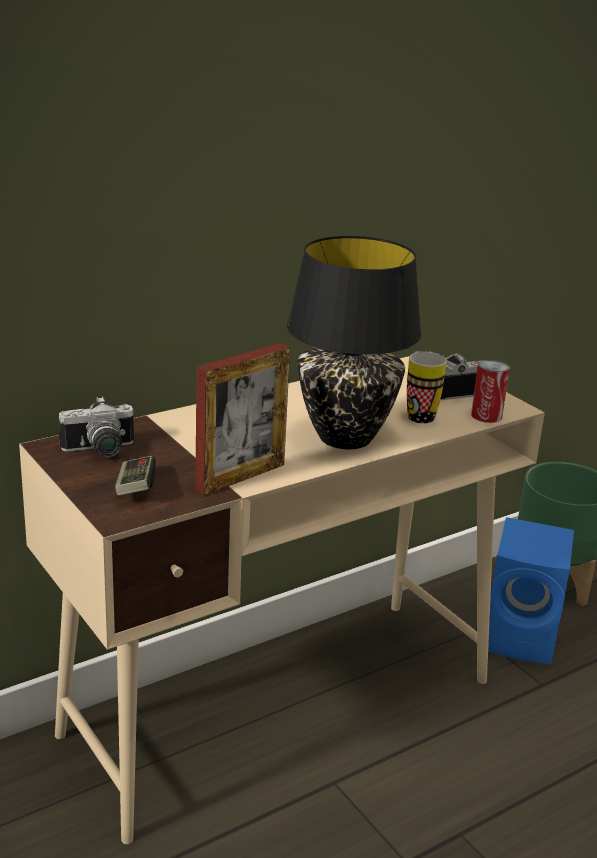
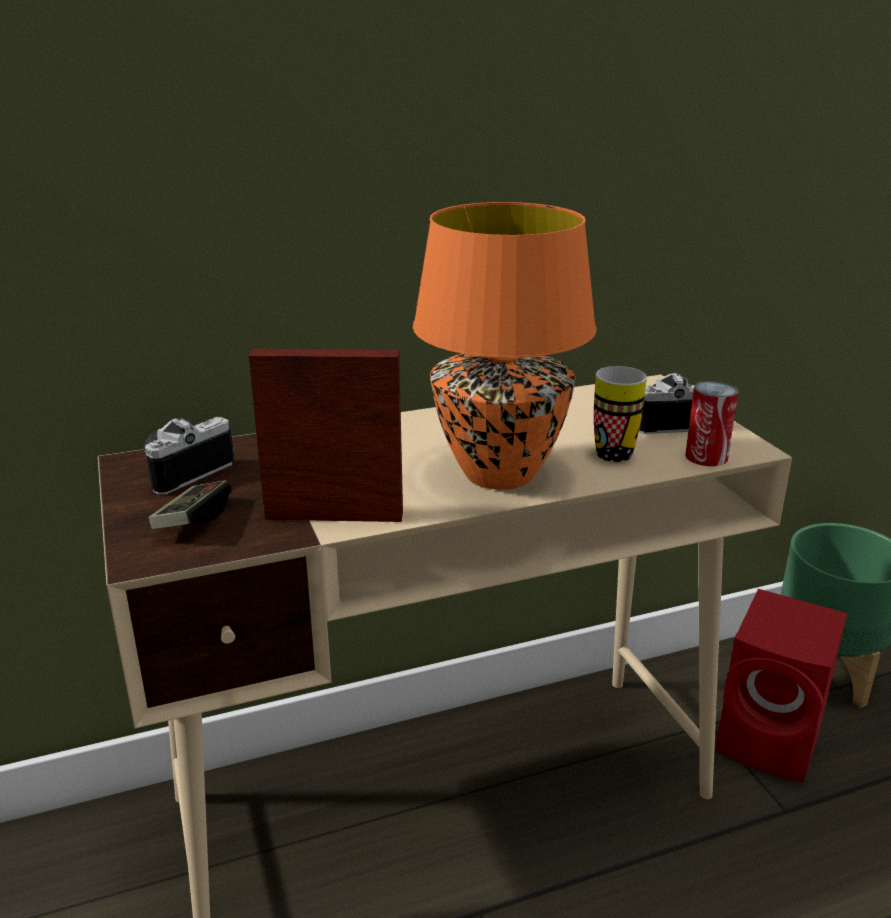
camera: 15 degrees right, 0 degrees up
(100, 451) = (182, 471): camera -> camera turned 135 degrees clockwise
(240, 477) = (334, 516): picture frame -> picture frame turned 150 degrees counterclockwise
(346, 438) = (500, 474): black table lamp -> orange table lamp
(523, 637) = (772, 740): blue speaker -> red speaker

